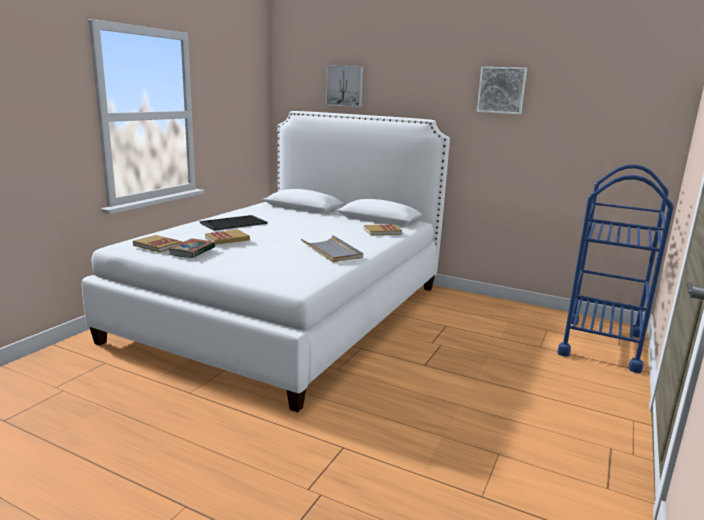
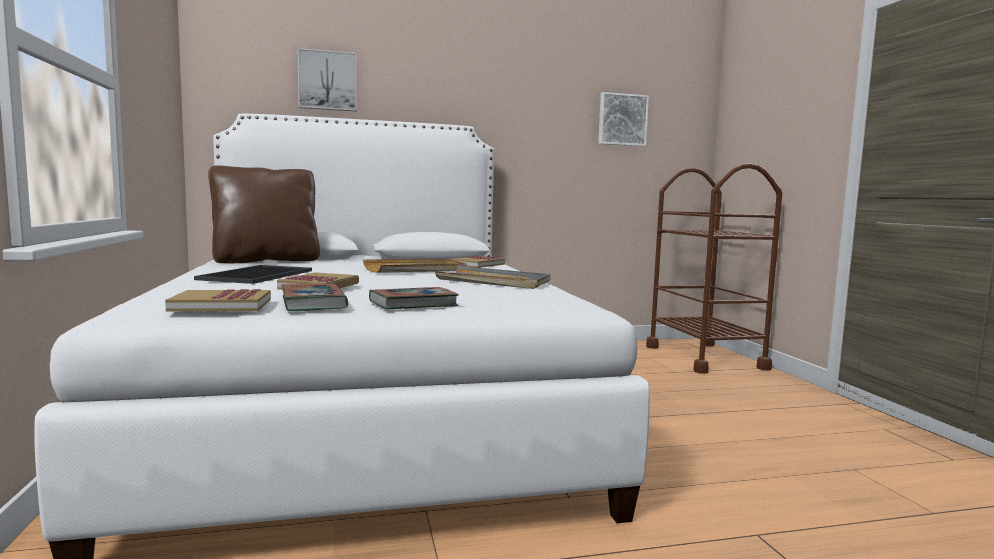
camera: 40 degrees left, 10 degrees down
(232, 261) = (413, 304): none -> book
(275, 209) = (266, 261): none -> brown pillow
(324, 231) = (415, 270): none -> beige tray
(501, 90) = (542, 94): picture -> picture (622, 120)
(601, 344) = (704, 357): blue cart -> brown cart

